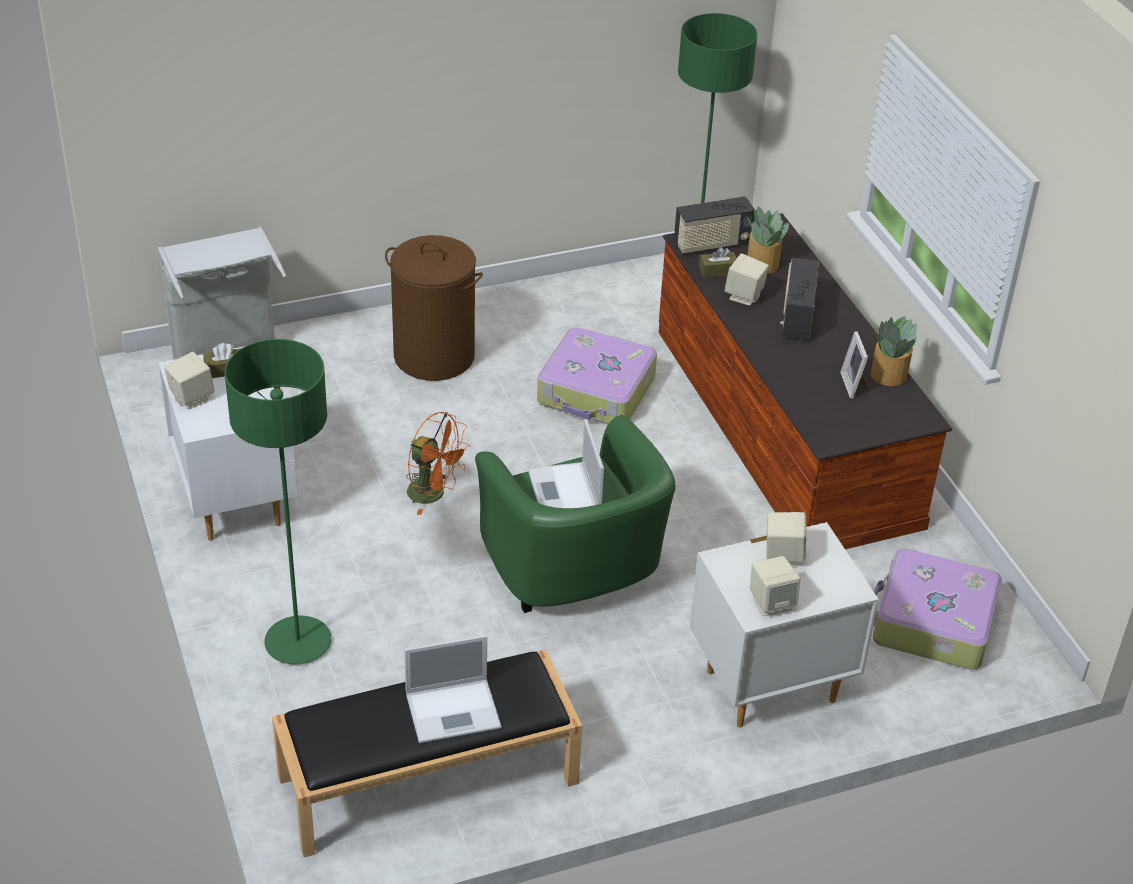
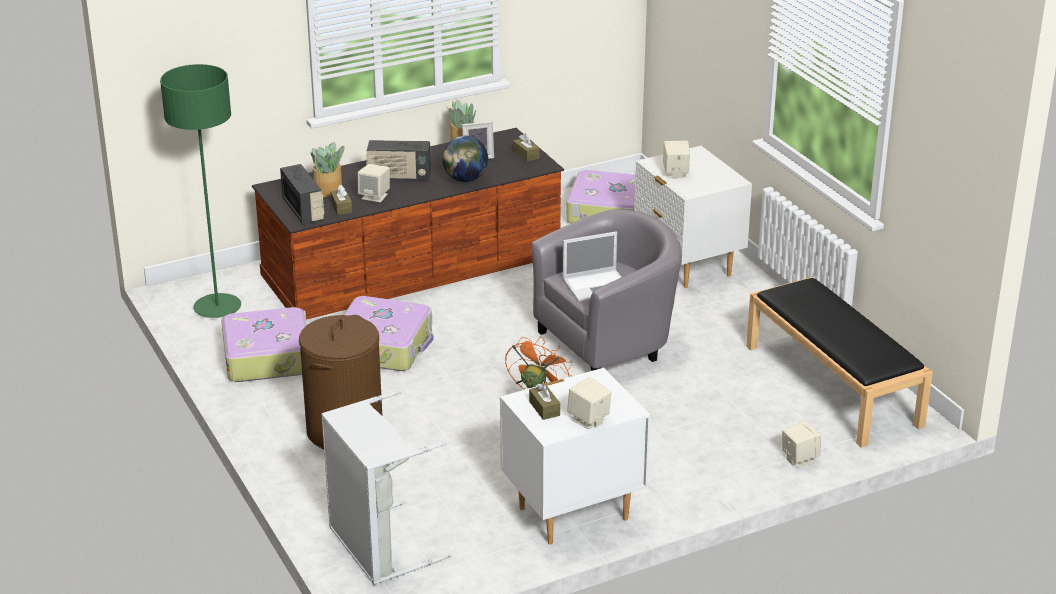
camera: 95 degrees left, 10 degrees down
(298, 642) = (728, 456): green floor lamp -> none
(455, 710) = (831, 314): laptop -> none
(575, 575) = (609, 342): green armchair -> grey armchair
(587, 312) = (269, 357): none -> suitcase
(771, 603) = (721, 176): beige speaker -> beige speaker (799, 458)
(787, 369) = (465, 179): none -> globe
(861, 428) = (526, 155): none -> brown tissue box

